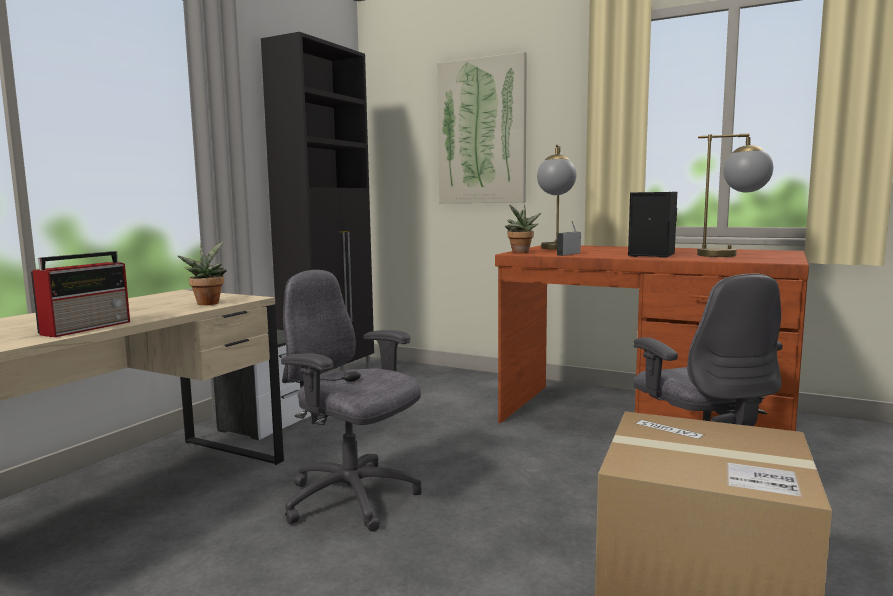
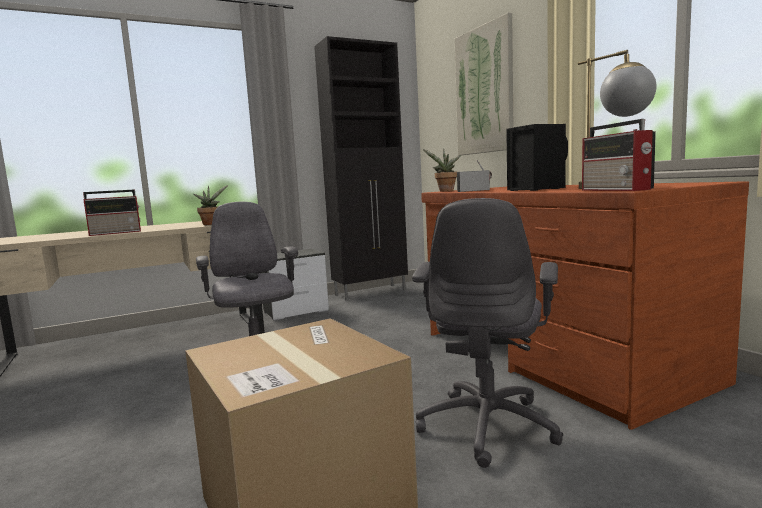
camera: 35 degrees right, 0 degrees up
(556, 249) = (493, 188): table lamp -> none
(768, 260) = (616, 190): none -> radio

